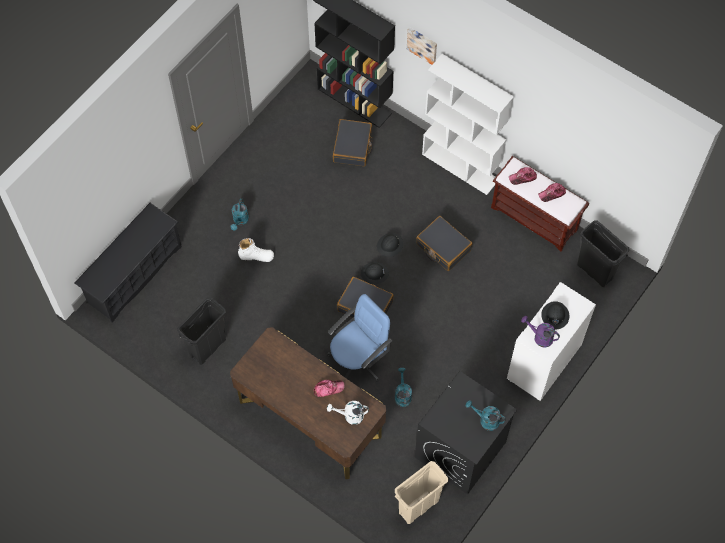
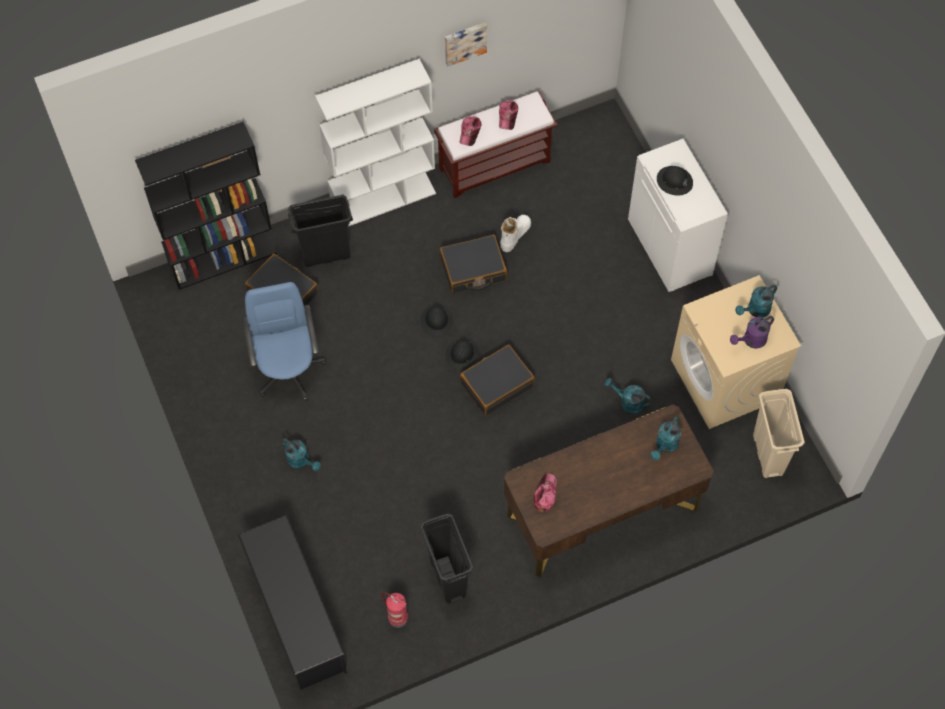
camera: 60 degrees left, 0 degrees up
(164, 332) = (397, 618): none -> fire extinguisher
(256, 256) = (359, 466): white boot -> white boot (515, 235)
(328, 389) = (619, 451): cap -> cap (545, 494)
(350, 416) = (665, 446): white watering can -> turquoise watering can
(358, 360) = (560, 426): blue office chair -> blue office chair (288, 369)
(422, 45) = (283, 111): picture -> picture (465, 42)
(460, 450) = (725, 380): black washing machine -> beige washing machine
(539, 337) = (691, 208): purple watering can -> purple watering can (751, 341)
(595, 272) = (593, 145): black trash can -> black trash can (326, 255)

